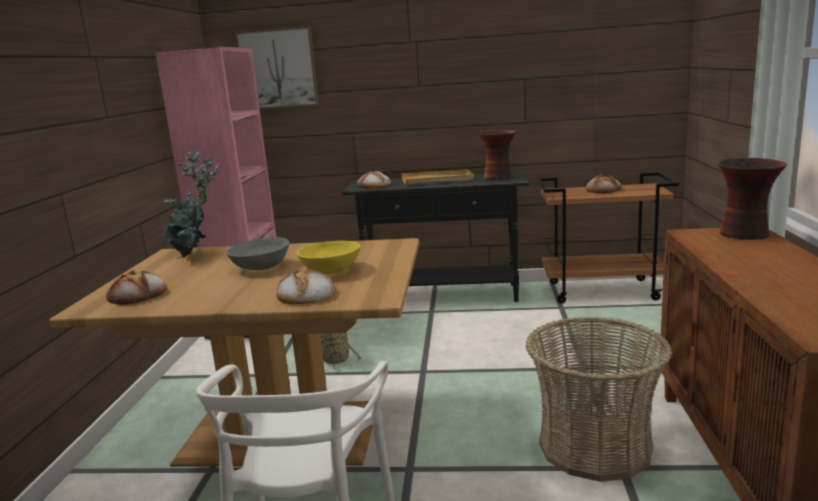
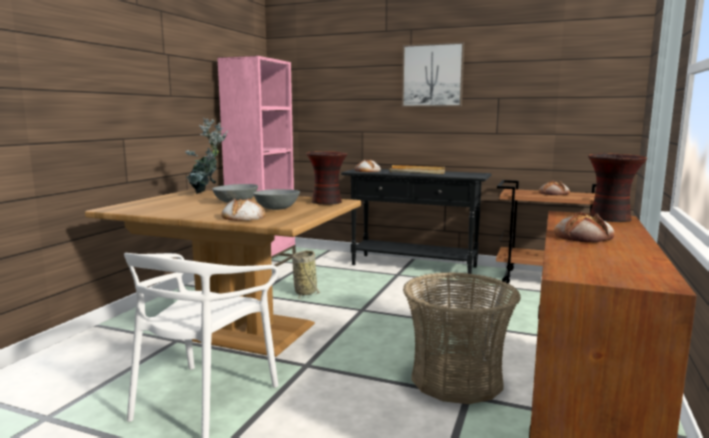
camera: 15 degrees right, 5 degrees down
(138, 295) = (146, 206): bread -> bread (583, 236)
(278, 69) = (313, 80): picture -> picture (432, 75)
(331, 270) = (277, 208): yellow bowl -> grey bowl
(498, 177) = (465, 174): vase -> vase (327, 202)

